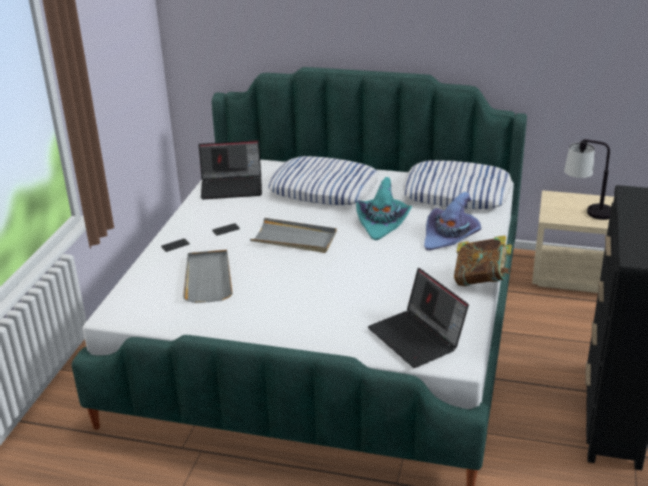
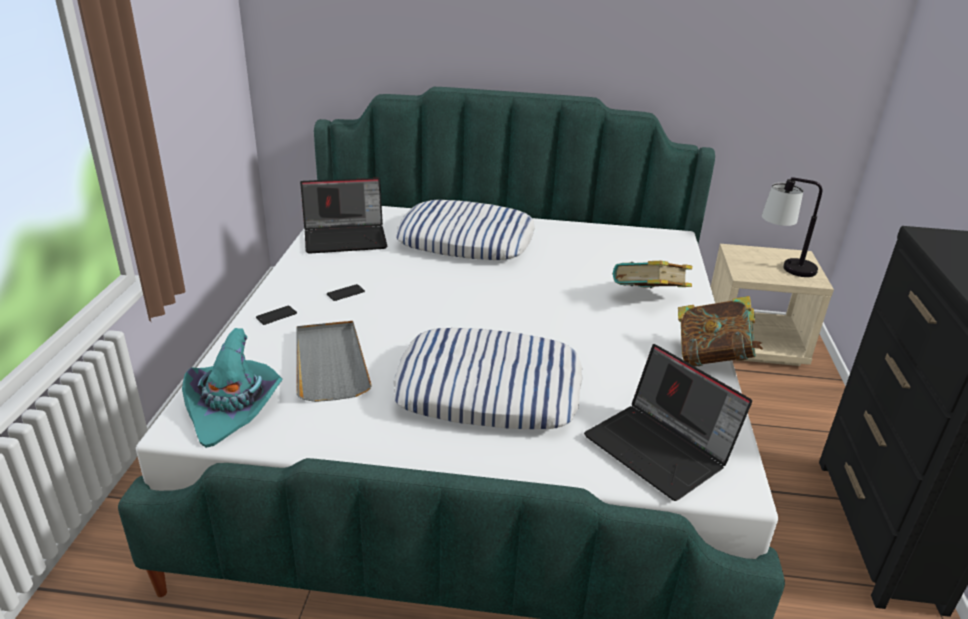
camera: 10 degrees left, 0 degrees up
(294, 239) = (443, 304): grey tray -> none
(383, 223) = (554, 282): turquoise hat -> turquoise hat (233, 407)
(451, 237) = (648, 299): purple hat -> book
(457, 193) = (633, 245): pillow -> pillow (489, 389)

